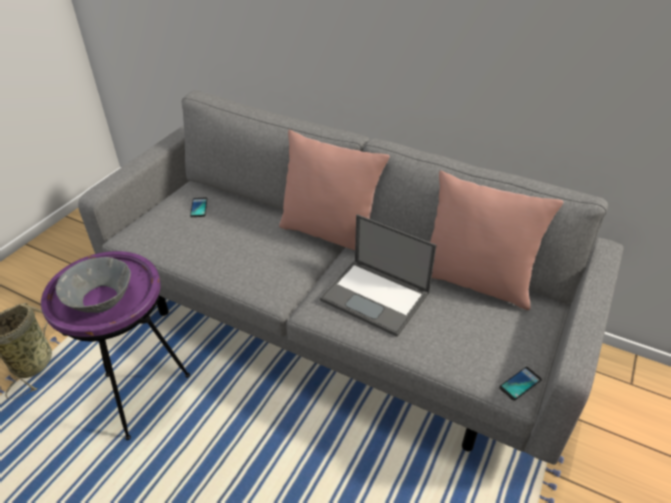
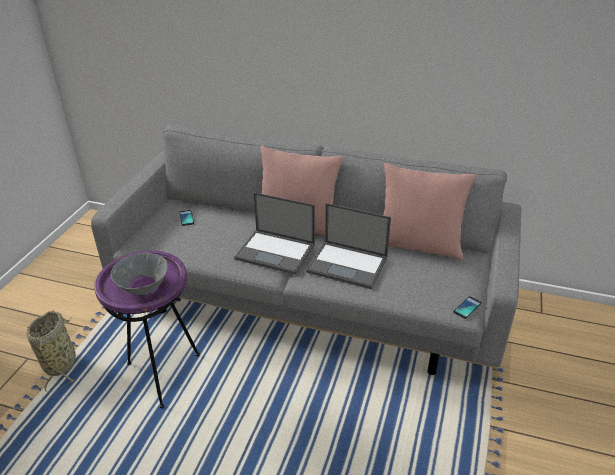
camera: 10 degrees left, 5 degrees down
(291, 266) = (276, 252): none -> laptop

